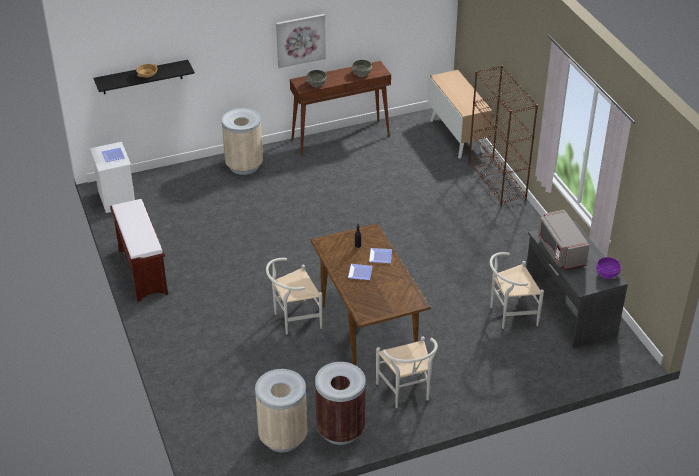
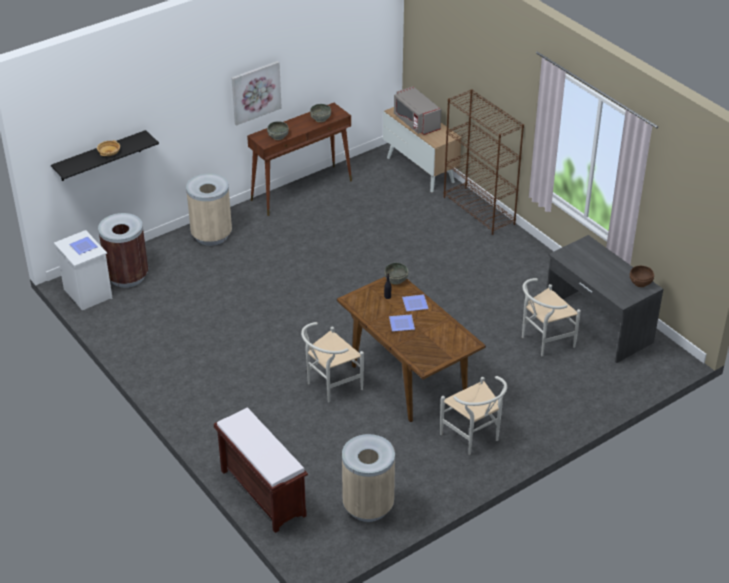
camera: 15 degrees left, 0 degrees up
(142, 271) = (148, 365): brown bench -> brown bench (262, 492)
(340, 430) = (422, 487): brown trash can -> brown trash can (127, 277)
(372, 232) = (396, 280): none -> grey bowl
(560, 251) = (588, 268): grey microwave -> grey microwave (416, 122)
(607, 274) = (640, 283): purple bowl -> brown bowl

